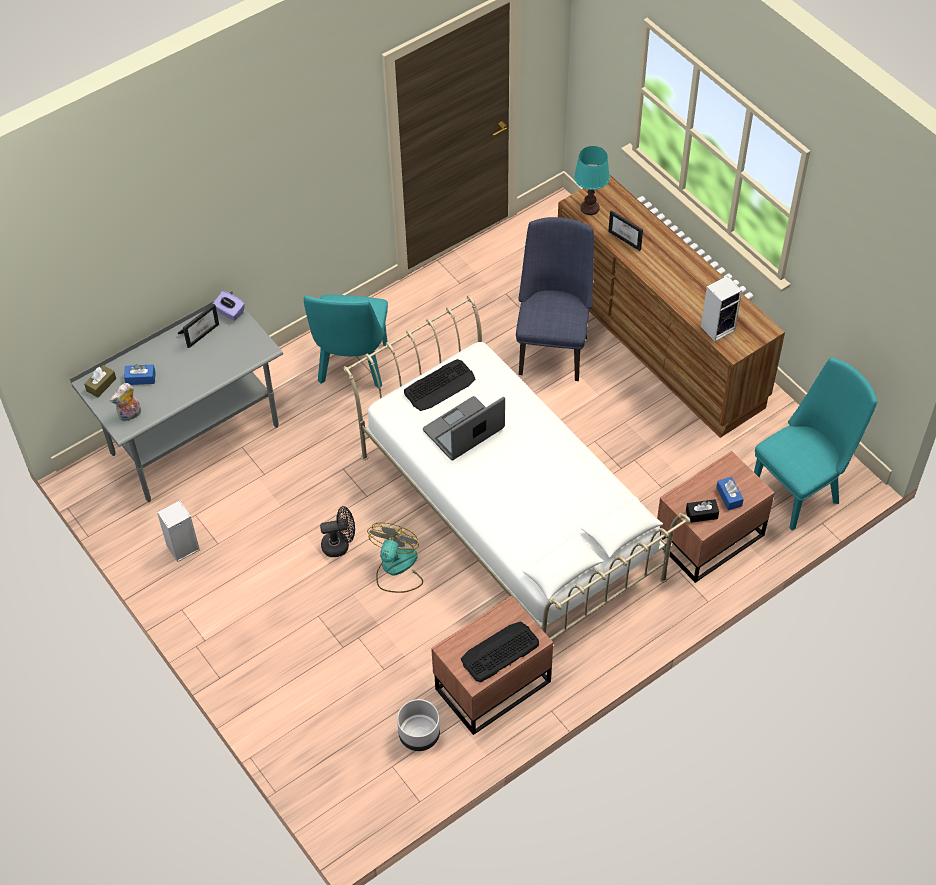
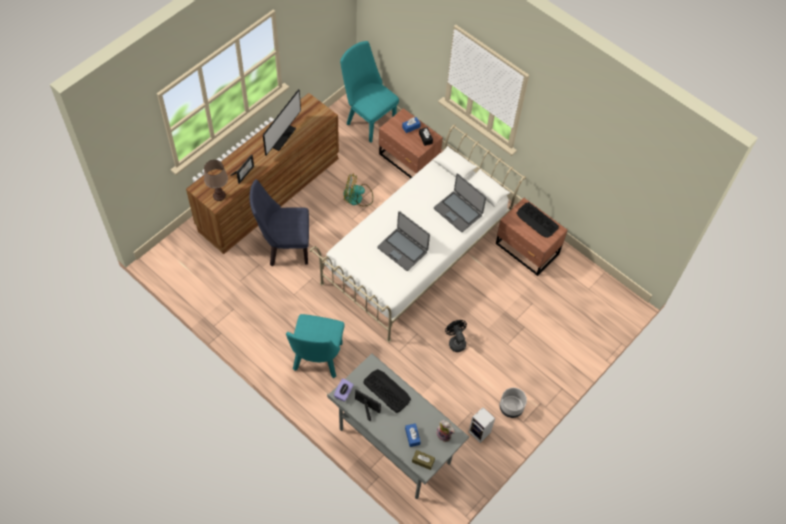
camera: 105 degrees left, 5 degrees up
(353, 368) = (317, 361): turquoise chair -> turquoise chair turned 105 degrees clockwise
(396, 569) = (465, 308): fan -> fan (357, 197)
(419, 735) = (567, 279): grey planter -> grey planter (511, 407)
(440, 386) = (370, 267): keyboard -> keyboard (386, 390)
(523, 518) = (458, 211): none -> laptop
(590, 208) = (219, 195): turquoise table lamp -> brown table lamp
(694, 287) = (281, 136): none -> monitor
(718, 327) = (311, 123): speaker -> none

